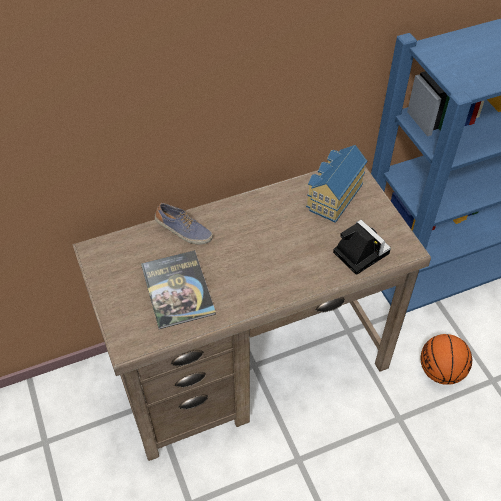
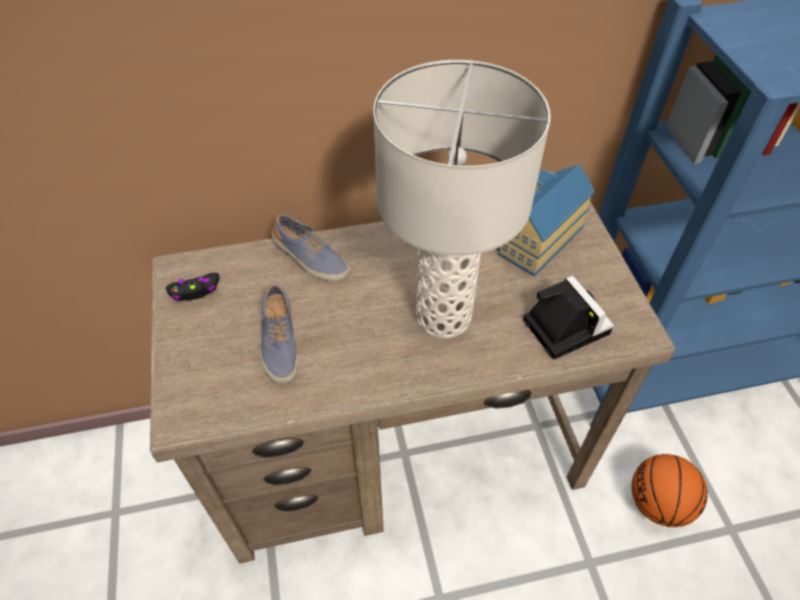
camera: 10 degrees right, 0 degrees up
(110, 263) = (195, 291): none -> black game controller
(177, 289) = (279, 343): book -> shoe
(281, 257) = (444, 316): none -> white table lamp

